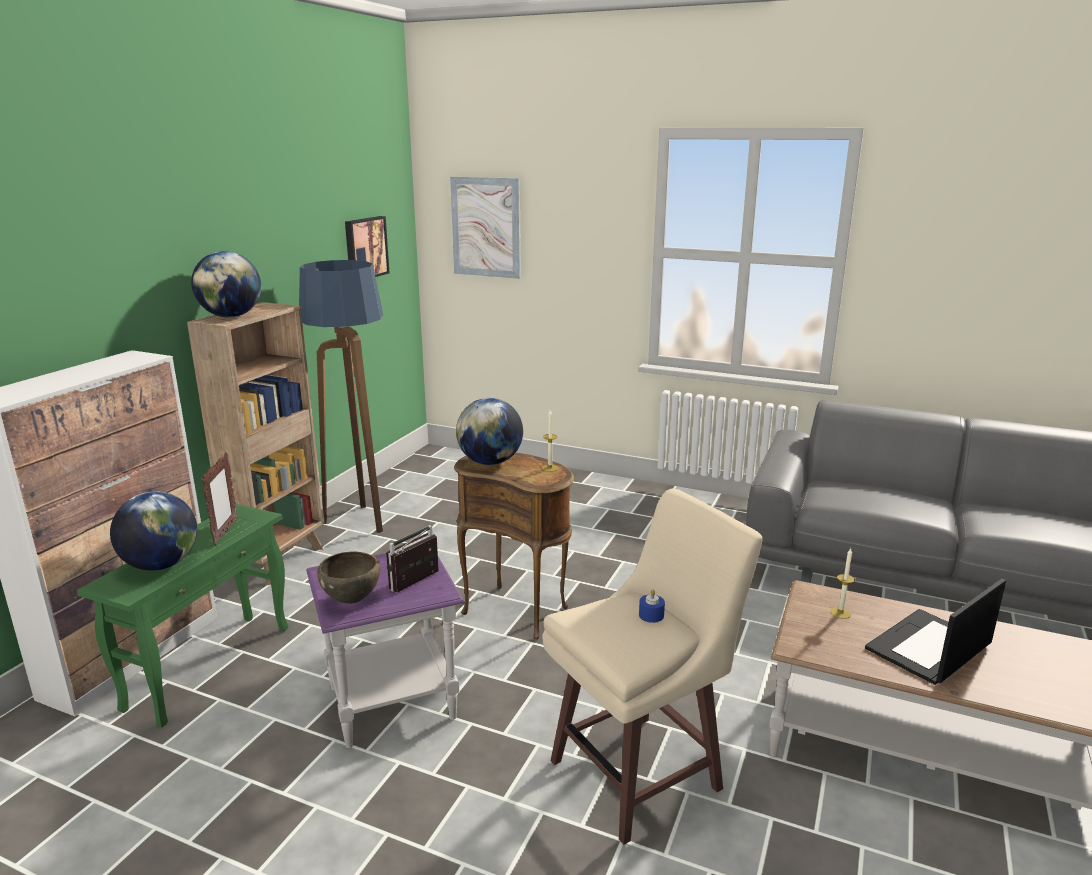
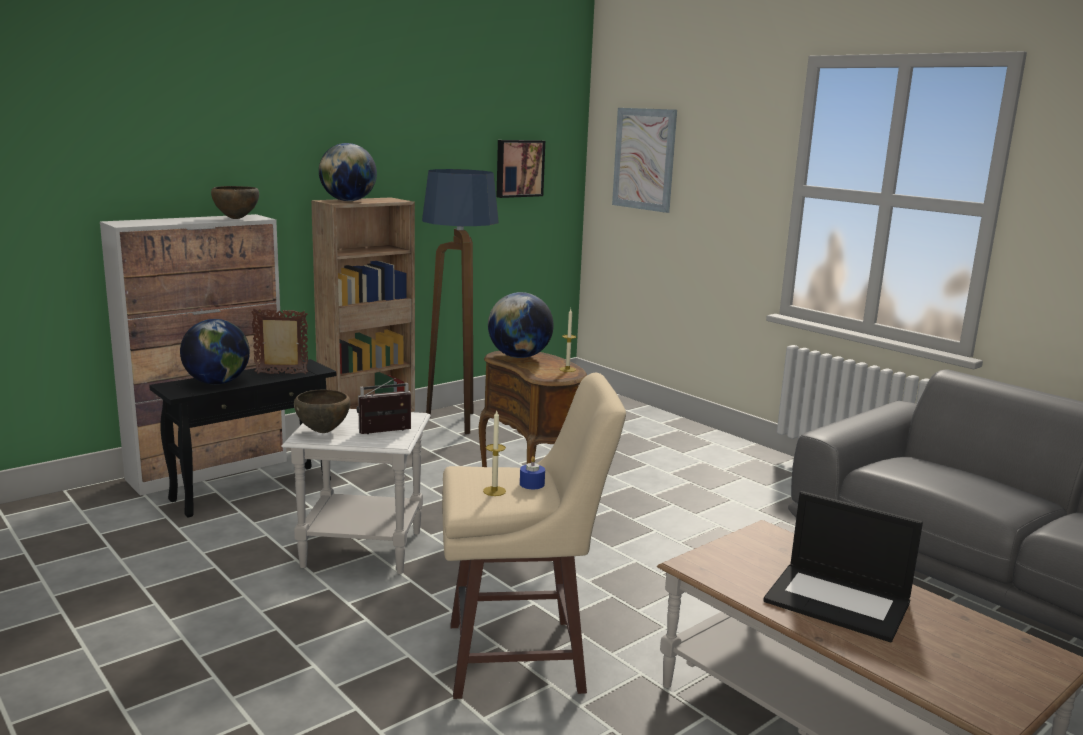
camera: 25 degrees right, 5 degrees down
(124, 363) = (236, 218): none -> brown bowl
(209, 667) = (252, 490): green side table -> black side table
(225, 533) = (282, 374): picture frame -> picture frame turned 120 degrees counterclockwise
(391, 703) = (361, 549): purple side table -> white side table
(840, 613) = (775, 553): candle -> candle (494, 491)
(928, 648) = (839, 601): laptop -> laptop turned 135 degrees counterclockwise

